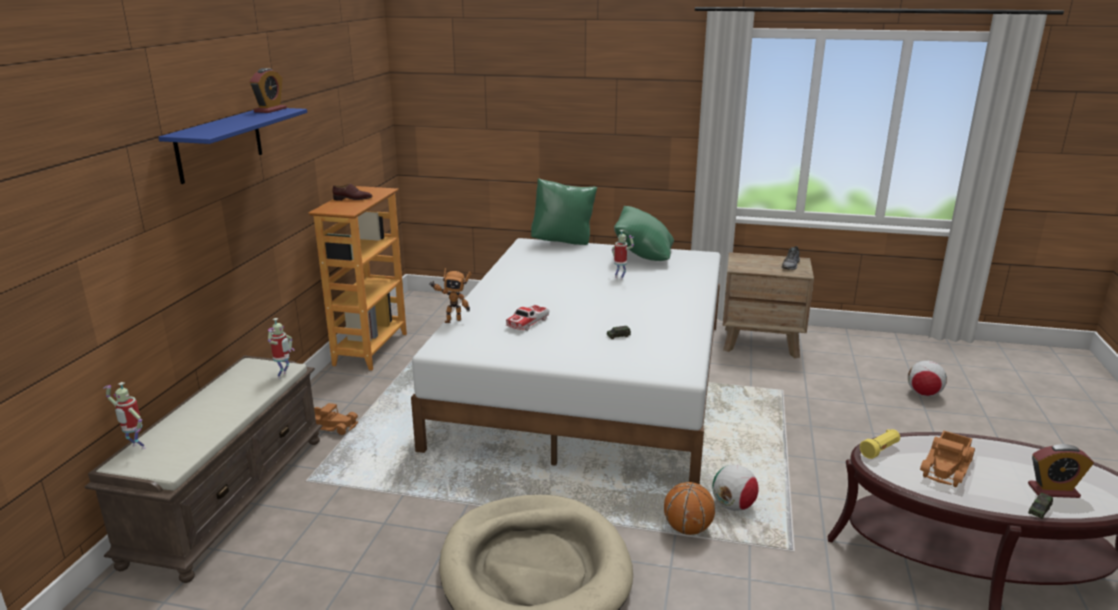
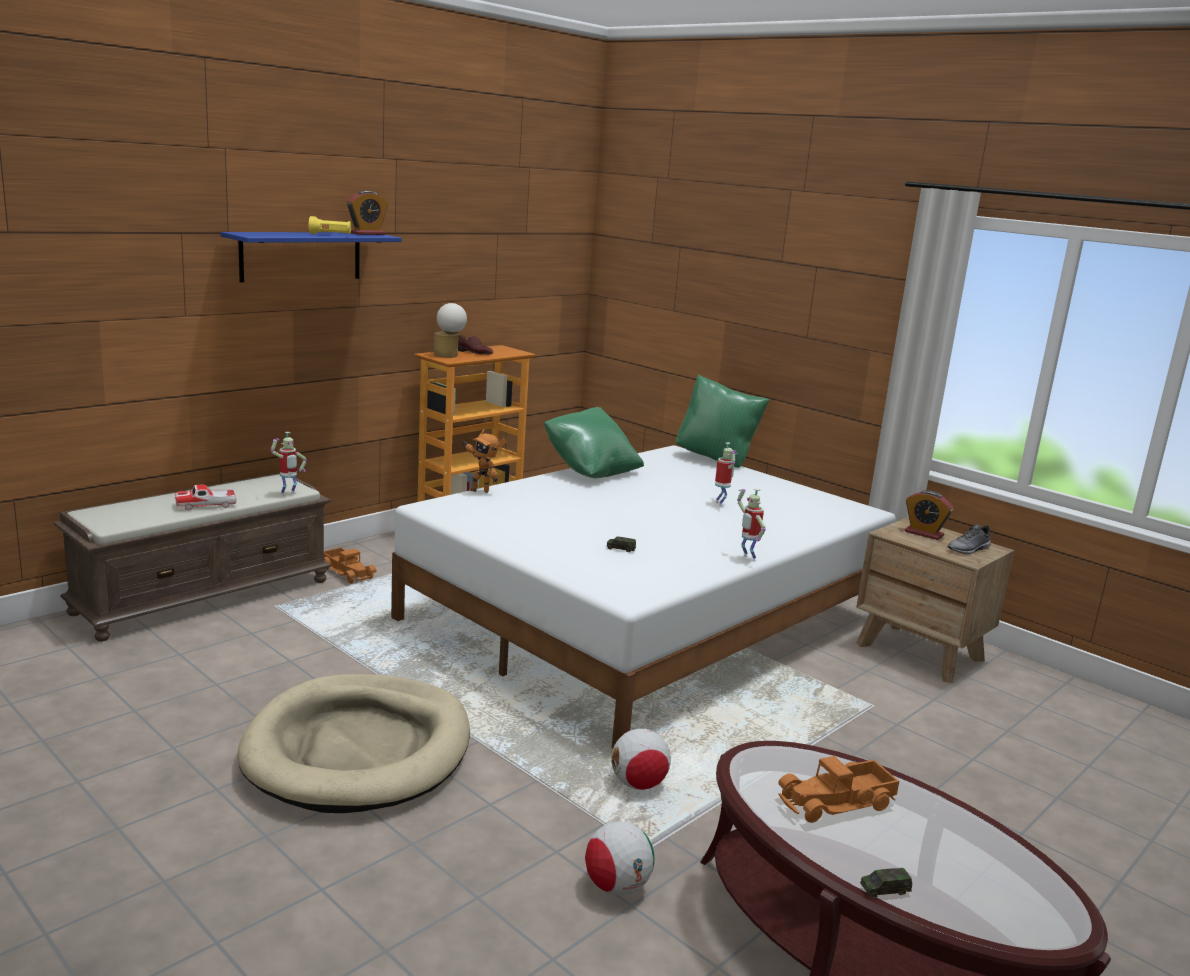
camera: 30 degrees right, 5 degrees down
(136, 448) = (111, 507): toy robot -> toy robot (747, 558)
(340, 207) = (449, 356): none -> table lamp
(528, 323) = (548, 512): toy car -> toy car (206, 505)
(643, 256) = (786, 493): green pillow -> green pillow (590, 471)
(687, 528) = (556, 781): basketball -> none
(879, 450) = (775, 755): yellow flashlight -> yellow flashlight (330, 235)
(923, 394) = (1084, 781): football -> football (616, 886)
(1053, 490) = (947, 883): alarm clock -> alarm clock (924, 533)

